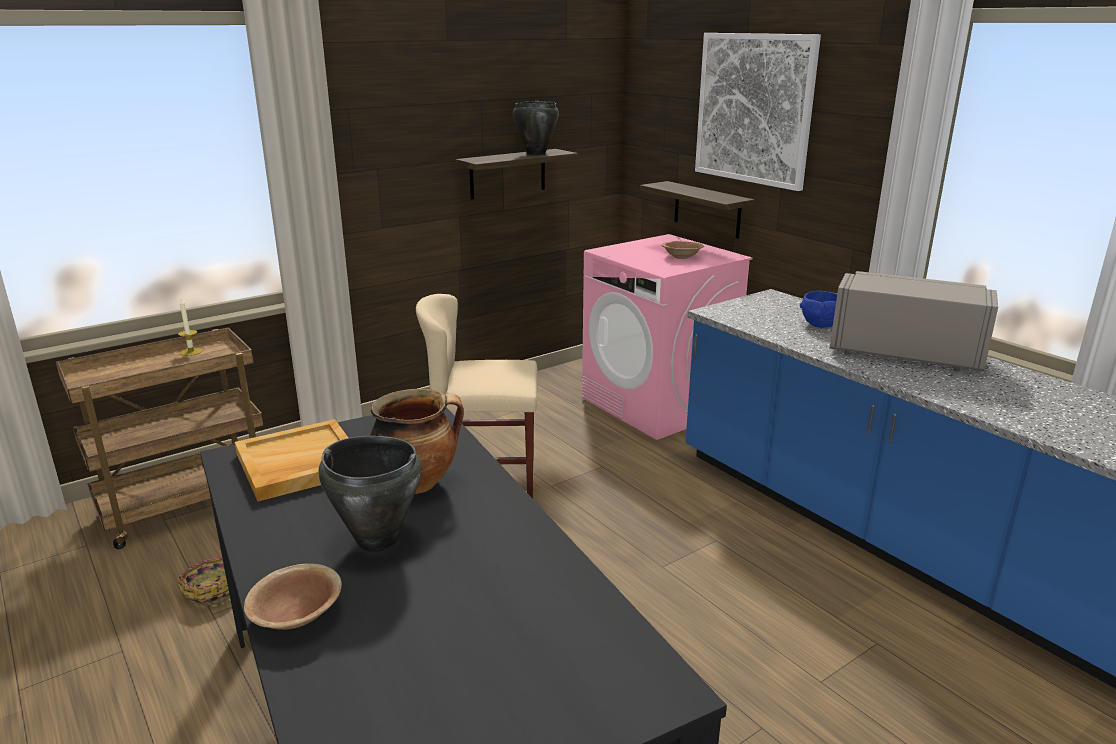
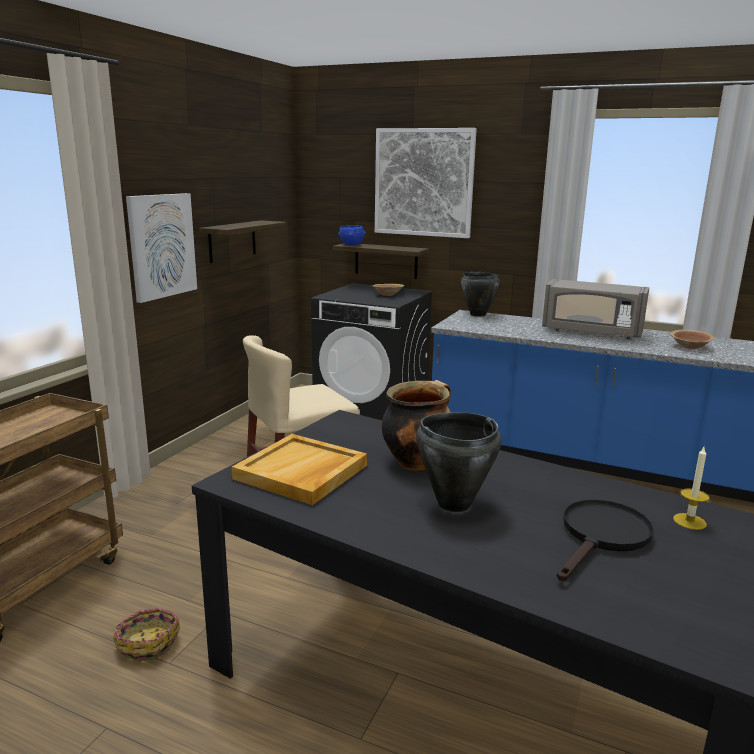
camera: 30 degrees left, 5 degrees down
(191, 351) = (27, 420): candle -> candle (689, 521)
(296, 616) = (480, 565): brown bowl -> brown bowl (690, 347)
(399, 180) = (162, 246): none -> picture
(461, 632) = (602, 537): none -> black frying pan
(535, 154) = (256, 223): black cooking pot -> black cooking pot (478, 315)
(658, 404) = (372, 414): pink washing machine -> black washing machine
(820, 325) = (522, 324): blue bowl -> blue bowl (351, 245)
(905, 353) = (591, 332): grey microwave -> grey microwave turned 150 degrees counterclockwise

